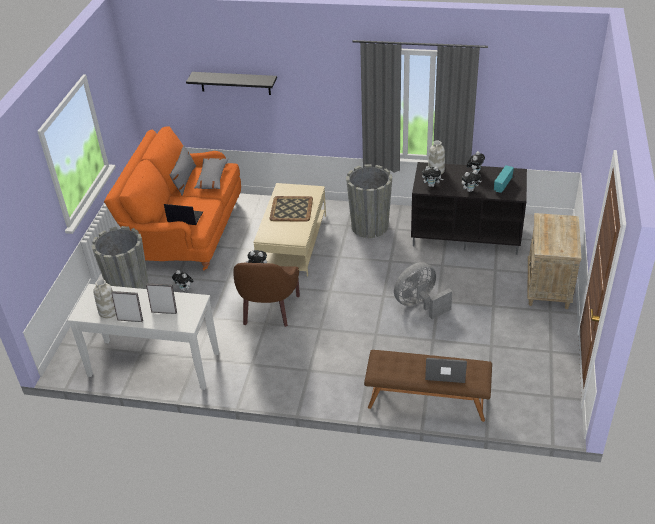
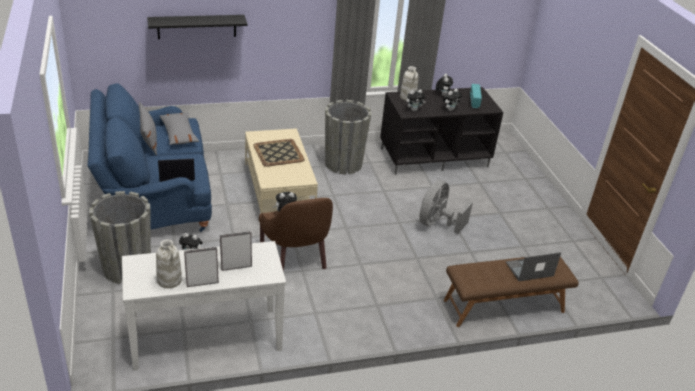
camera: 30 degrees left, 5 degrees down
(184, 231) = (153, 197): orange sofa -> blue sofa
(548, 287) = (532, 189): beige nightstand -> none

